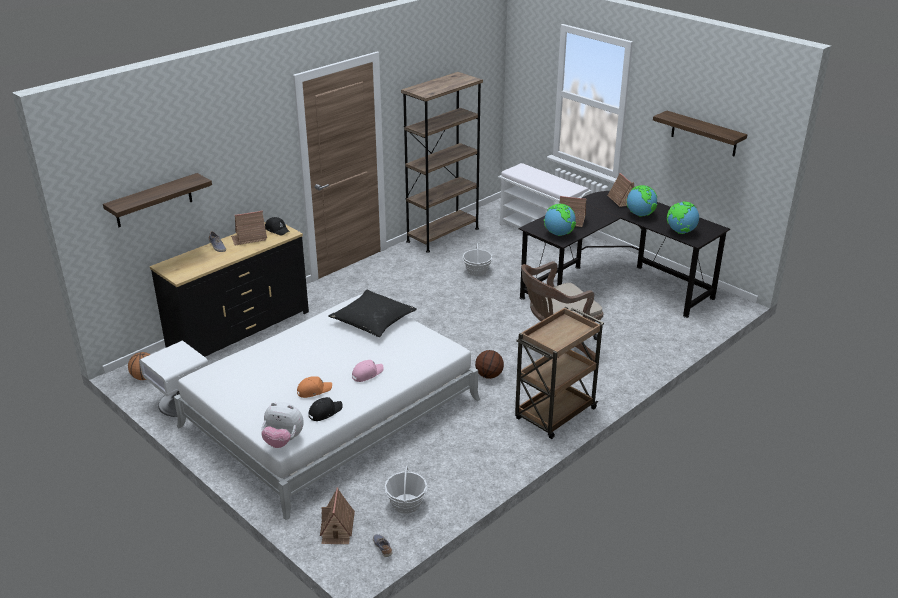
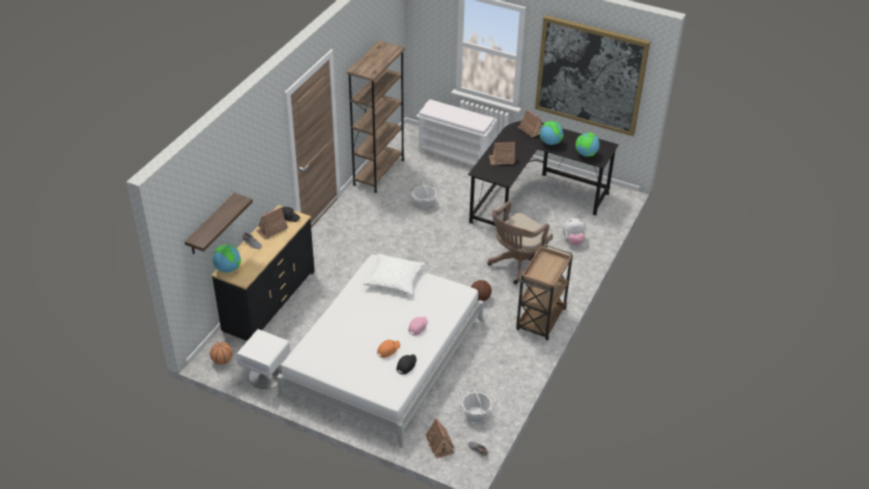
camera: 20 degrees left, 10 degrees up
(283, 441) = (391, 395): plush toy -> plush toy (573, 240)
(373, 320) = (394, 279): black pillow -> white pillow
(559, 234) = (500, 174): globe -> globe (228, 269)
(704, 134) = (590, 75): shelf -> picture

